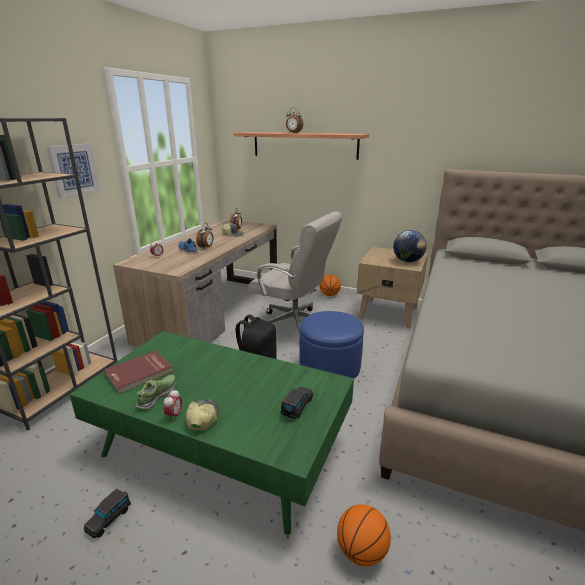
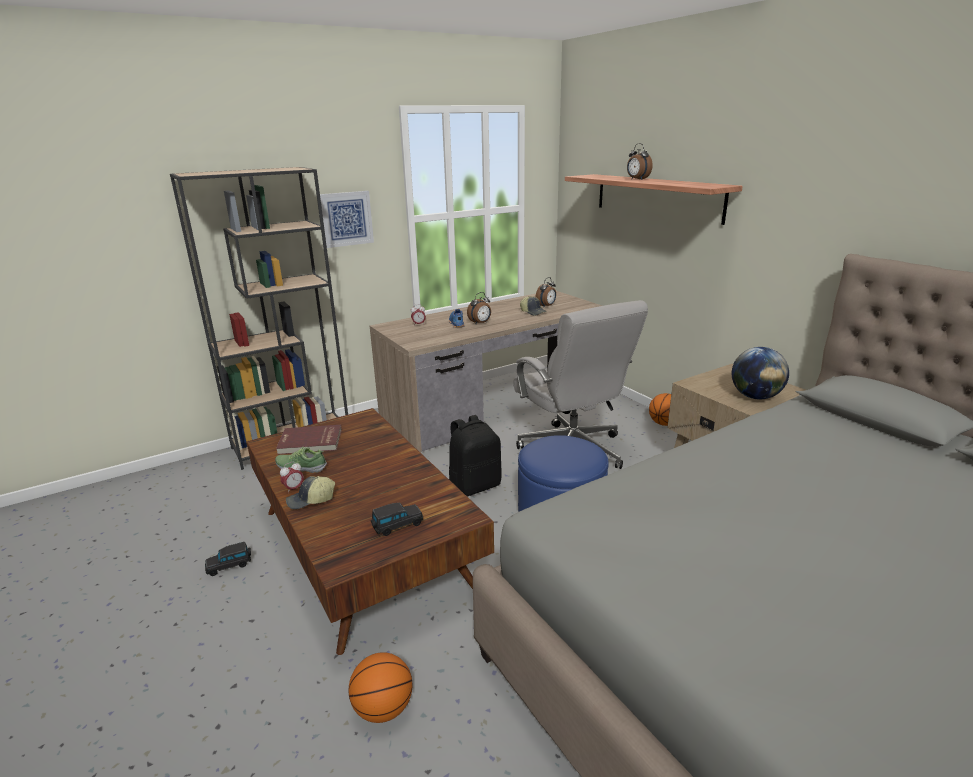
camera: 35 degrees right, 0 degrees up
(158, 395) = (301, 467): shoe -> shoe turned 135 degrees counterclockwise
(202, 418) = (311, 500): cap -> cap turned 150 degrees counterclockwise
(221, 444) = (365, 546): green coffee table -> brown coffee table

